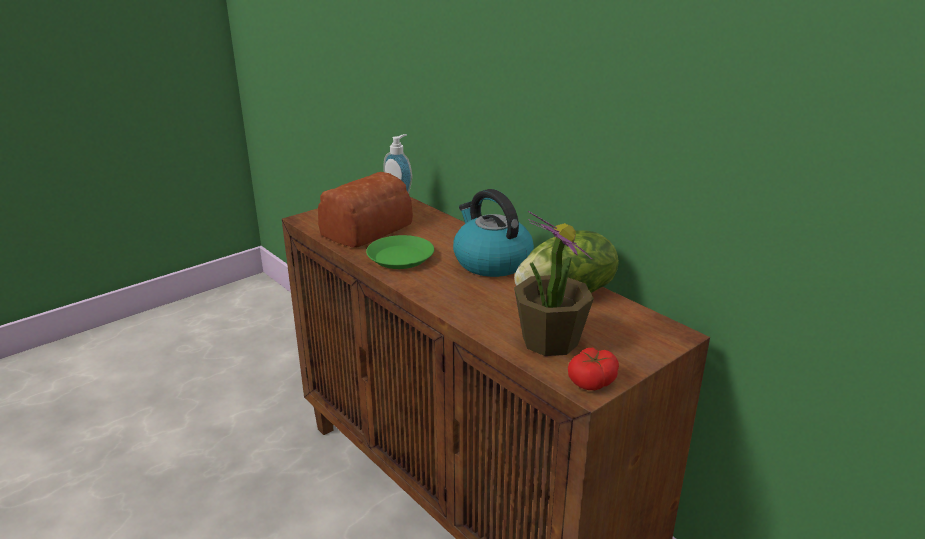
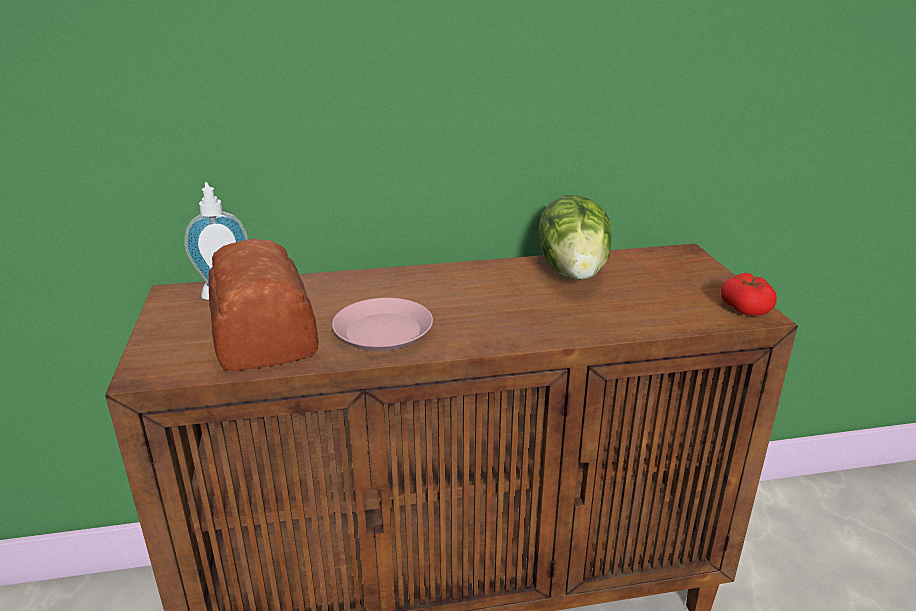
camera: 60 degrees left, 0 degrees up
(400, 257) = (382, 332): green plate -> pink plate
(491, 262) = (461, 285): kettle -> none
(549, 340) = (660, 305): potted plant -> none

